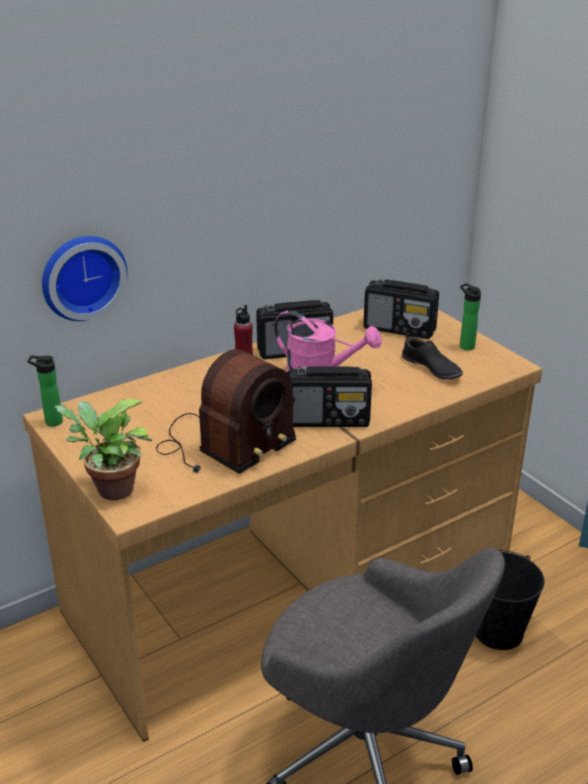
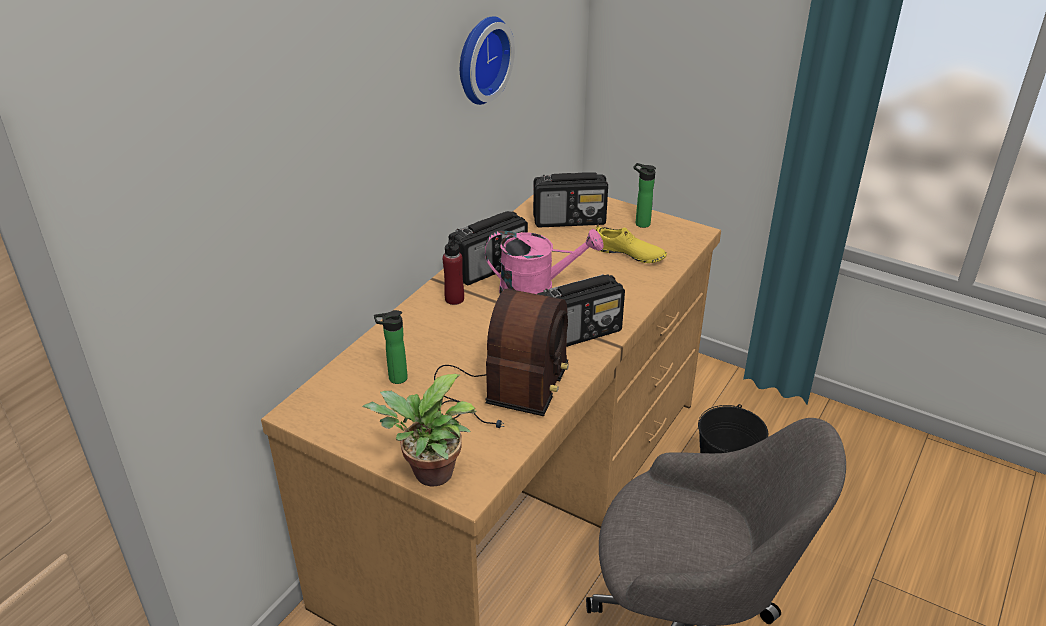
camera: 25 degrees left, 5 degrees up
(51, 422) = (301, 417): bottle -> bottle (395, 379)
(82, 276) = (297, 248): wall clock -> wall clock (480, 59)
(431, 368) = (629, 254): black shoe -> yellow shoe

